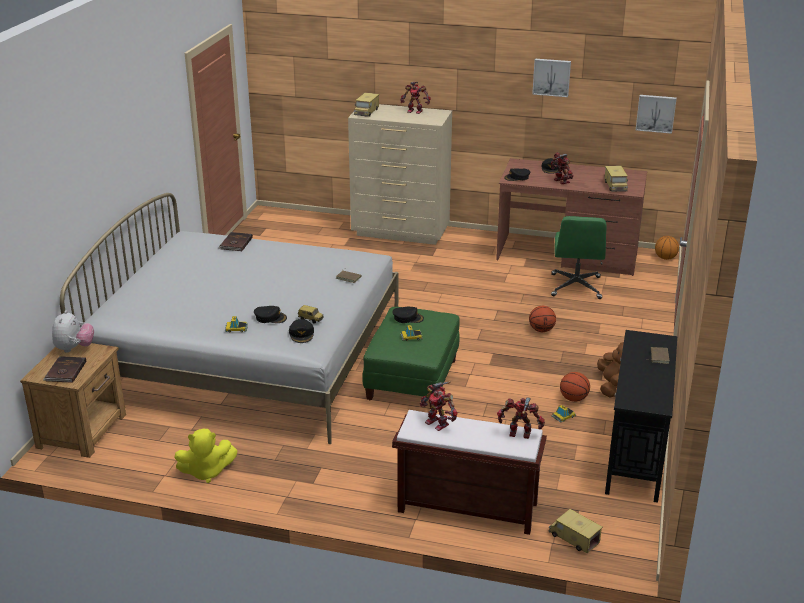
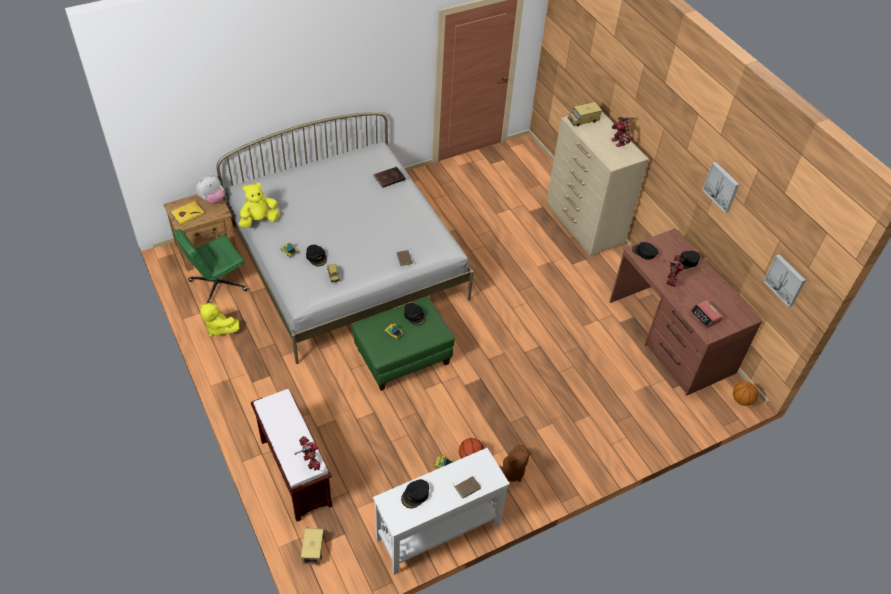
camera: 45 degrees right, 20 degrees up
(65, 371) = (187, 214): brown book -> yellow book
(164, 328) = (259, 220): none -> yellow plush toy
(302, 334) = (313, 284): black cap -> black cap (415, 495)
(438, 423) = (285, 412): toy robot -> none
(541, 330) = (540, 387): basketball -> none
(576, 287) = (625, 371): green office chair -> green office chair (217, 286)
(615, 186) = (705, 317): toy truck -> alarm clock
(635, 454) = (437, 531): black console table -> white console table

